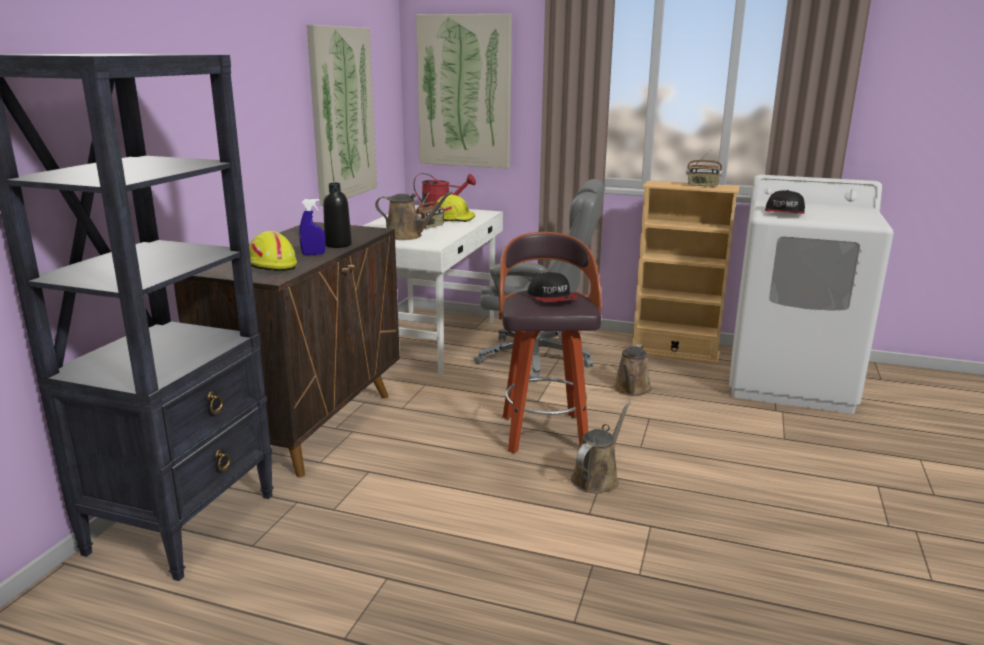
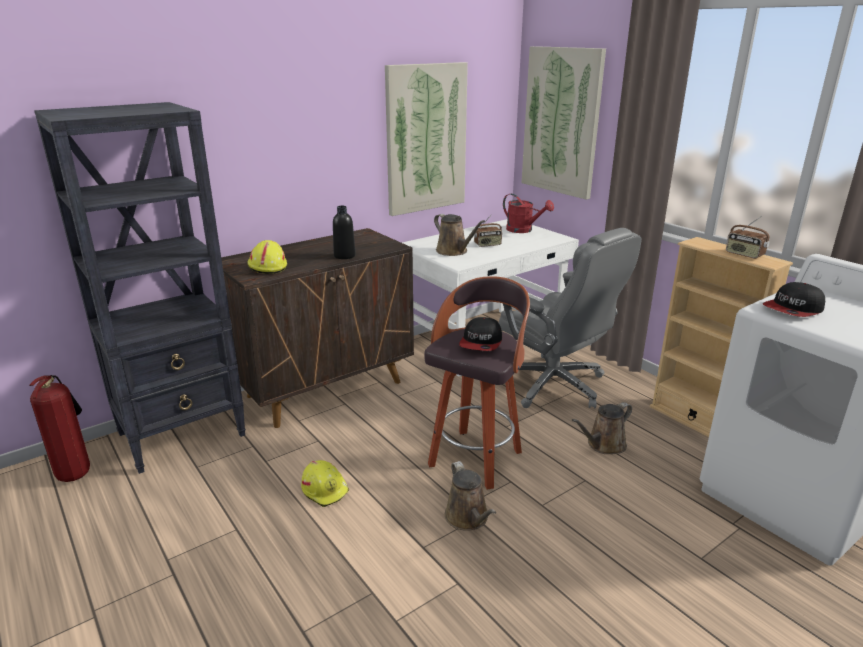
camera: 35 degrees right, 5 degrees up
(74, 618) = (75, 473): none -> fire extinguisher
(313, 254) = (313, 262): blue spray bottle -> none
(454, 218) = (521, 240): yellow hard hat -> yellow hard hat (325, 489)
(597, 478) = (468, 518): brown watering can -> brown watering can turned 90 degrees clockwise

